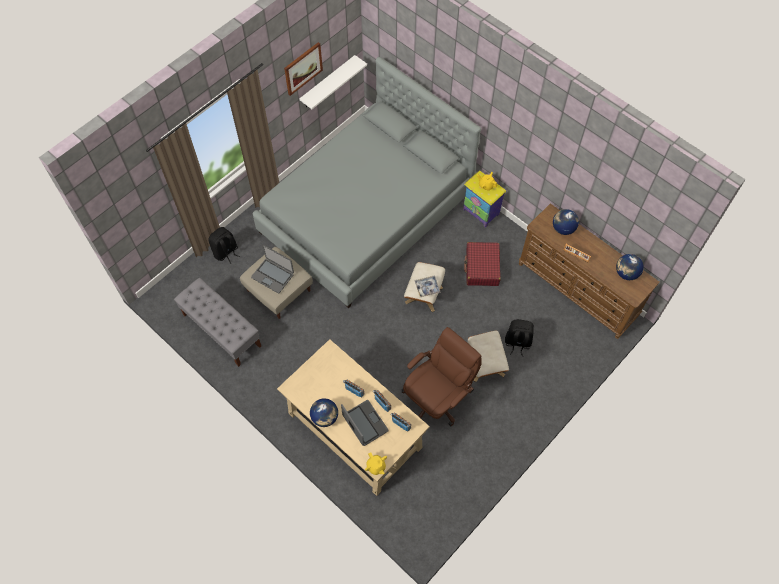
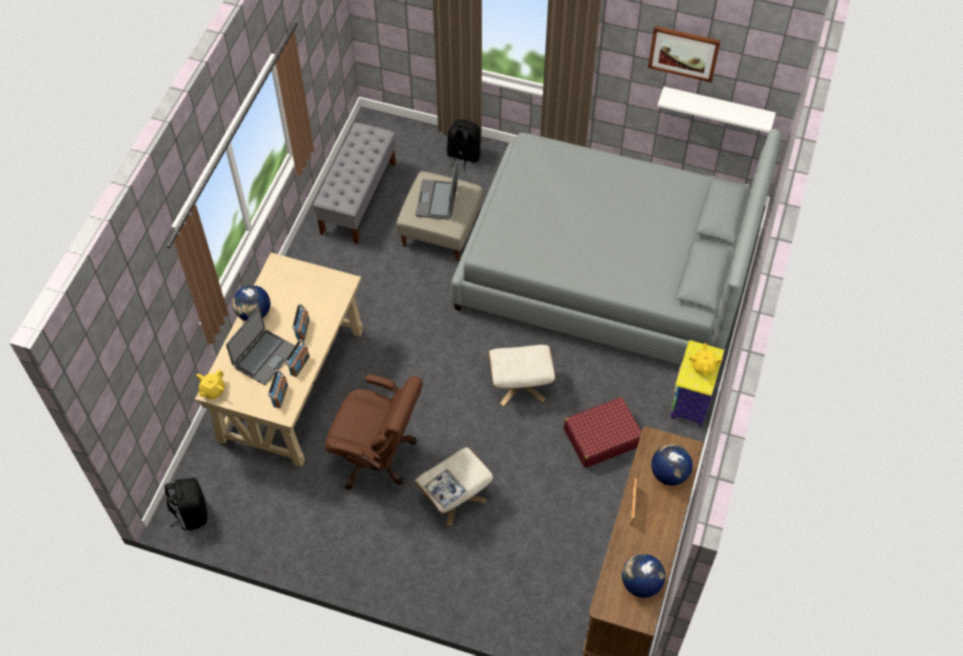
camera: 65 degrees right, 5 degrees down
(427, 287) = (511, 367): tray -> tray (445, 490)
(517, 342) = (508, 524): black backpack -> black backpack (191, 513)

